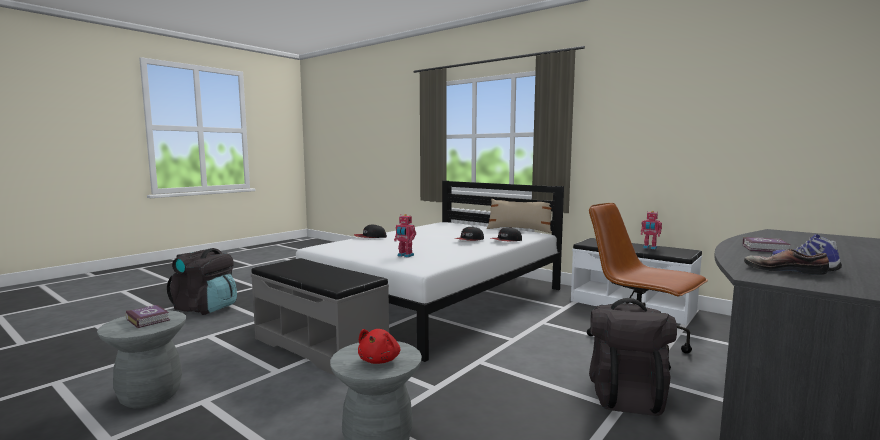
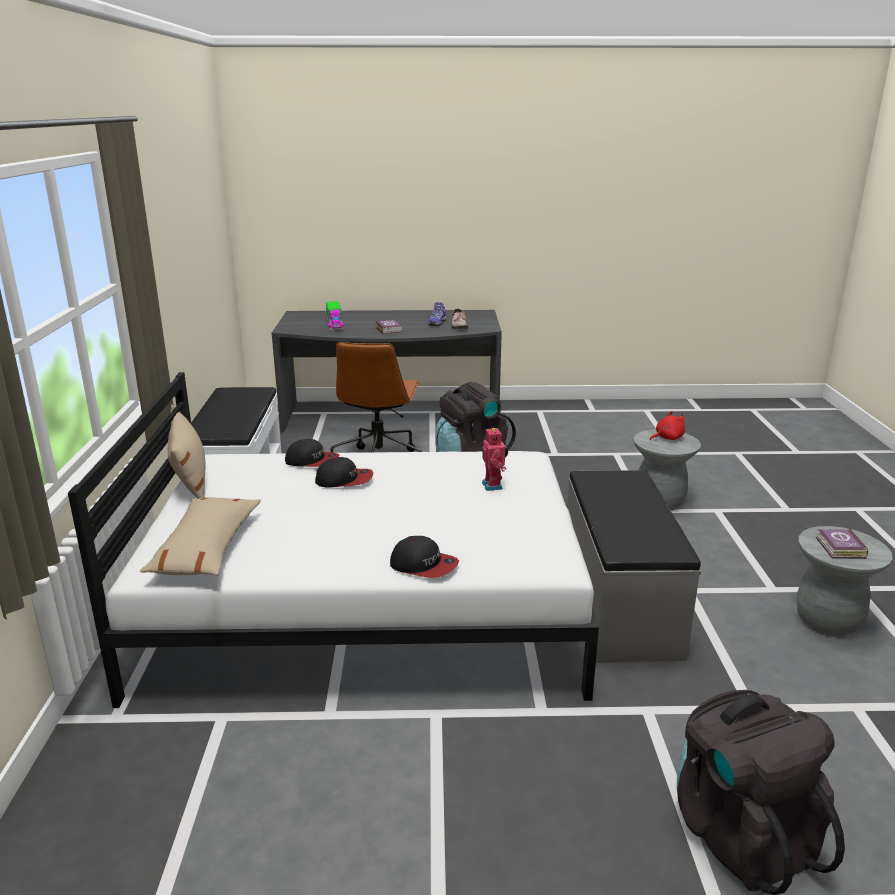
camera: 130 degrees left, 15 degrees up
(448, 226) = (206, 549): none -> beige pillow
(649, 248) = (232, 404): toy robot -> none
(803, 241) = (335, 324): none -> toy truck

